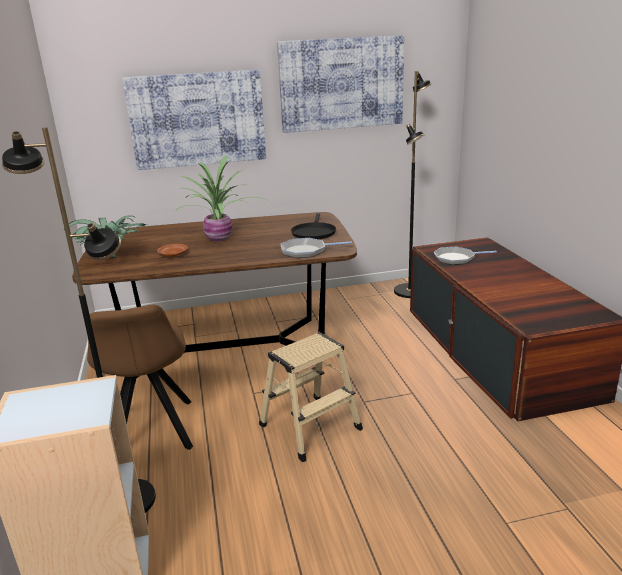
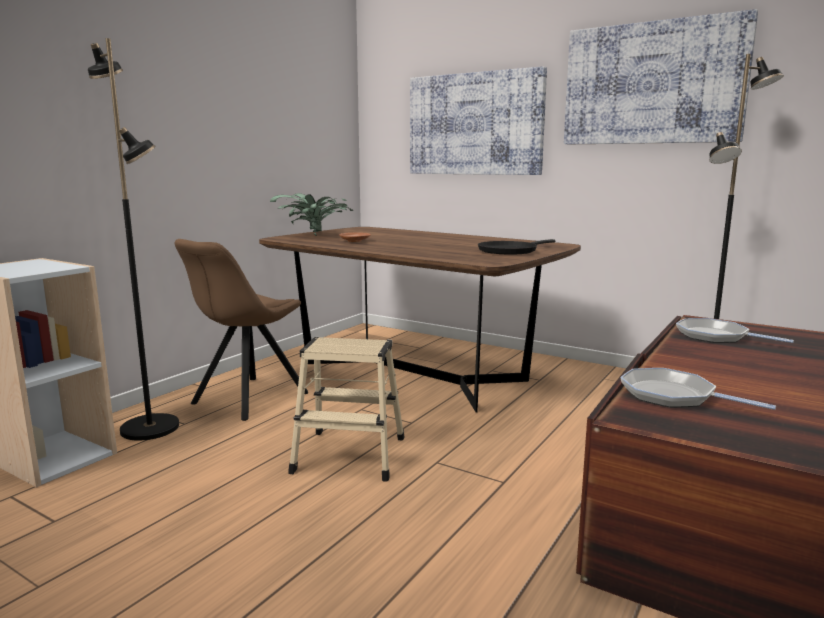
camera: 45 degrees right, 10 degrees down
(220, 238) = (420, 241): potted plant -> none
(306, 251) = (457, 257): frying pan -> frying pan (673, 396)

